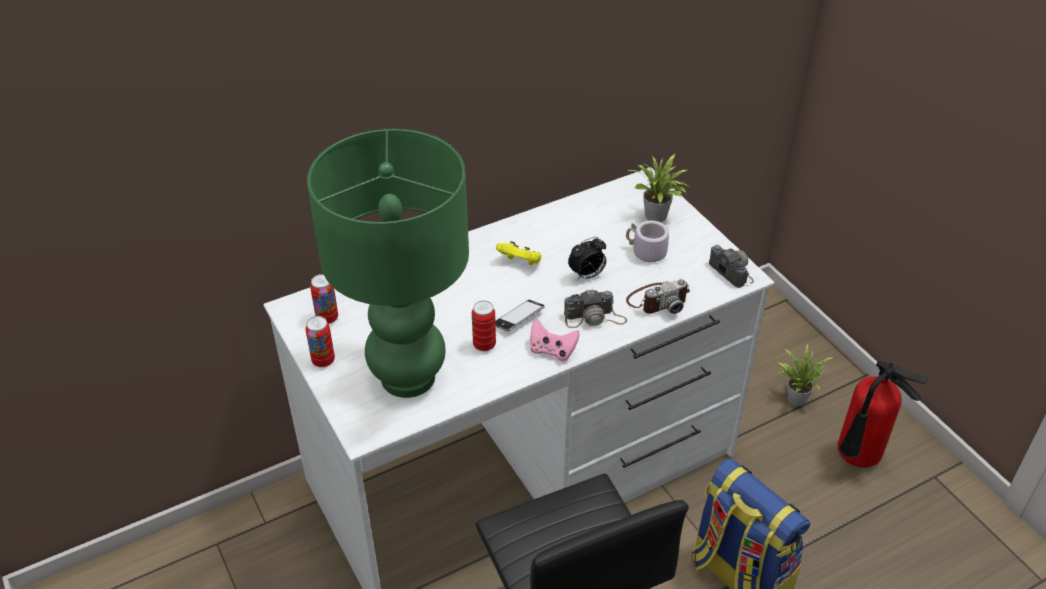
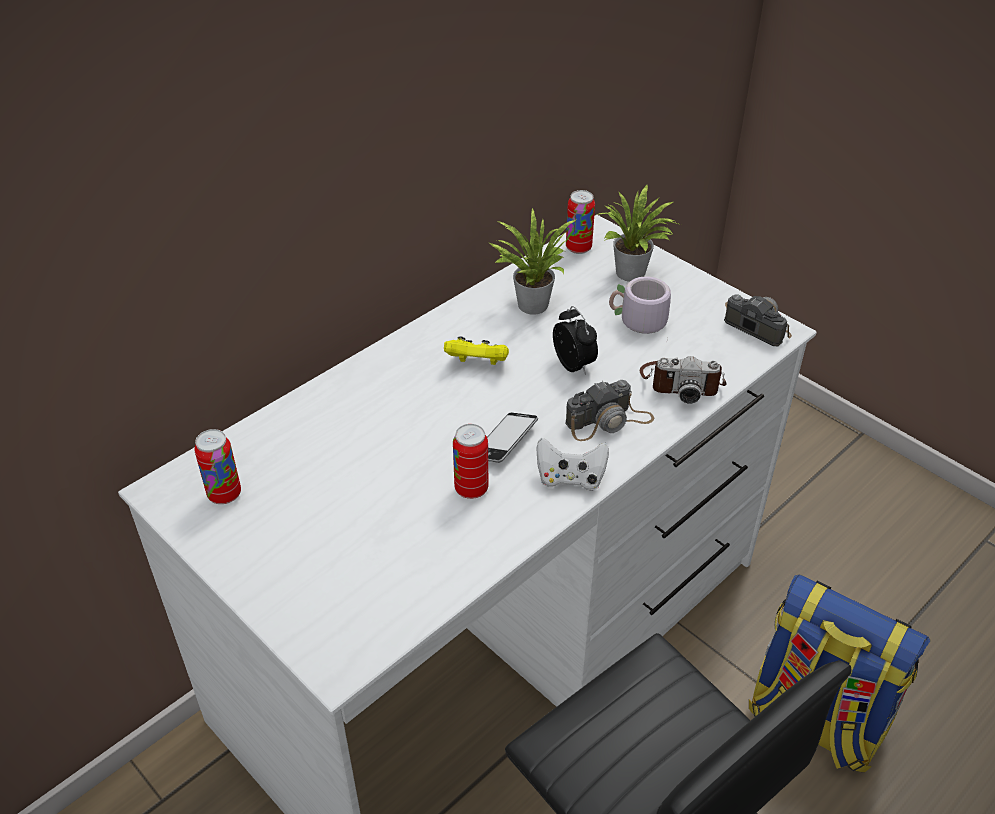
camera: 15 degrees left, 0 degrees up
(323, 360) = (238, 561): can -> can (578, 248)
(408, 376) = (377, 559): green table lamp -> none
(552, 351) = (570, 478): pink game controller -> white game controller
(587, 275) = (574, 365): alarm clock -> alarm clock turned 75 degrees counterclockwise
(657, 300) = (681, 382): camera -> camera turned 45 degrees clockwise
(795, 397) = (793, 477): potted plant -> potted plant (530, 303)
(856, 460) = (892, 539): fire extinguisher -> none

